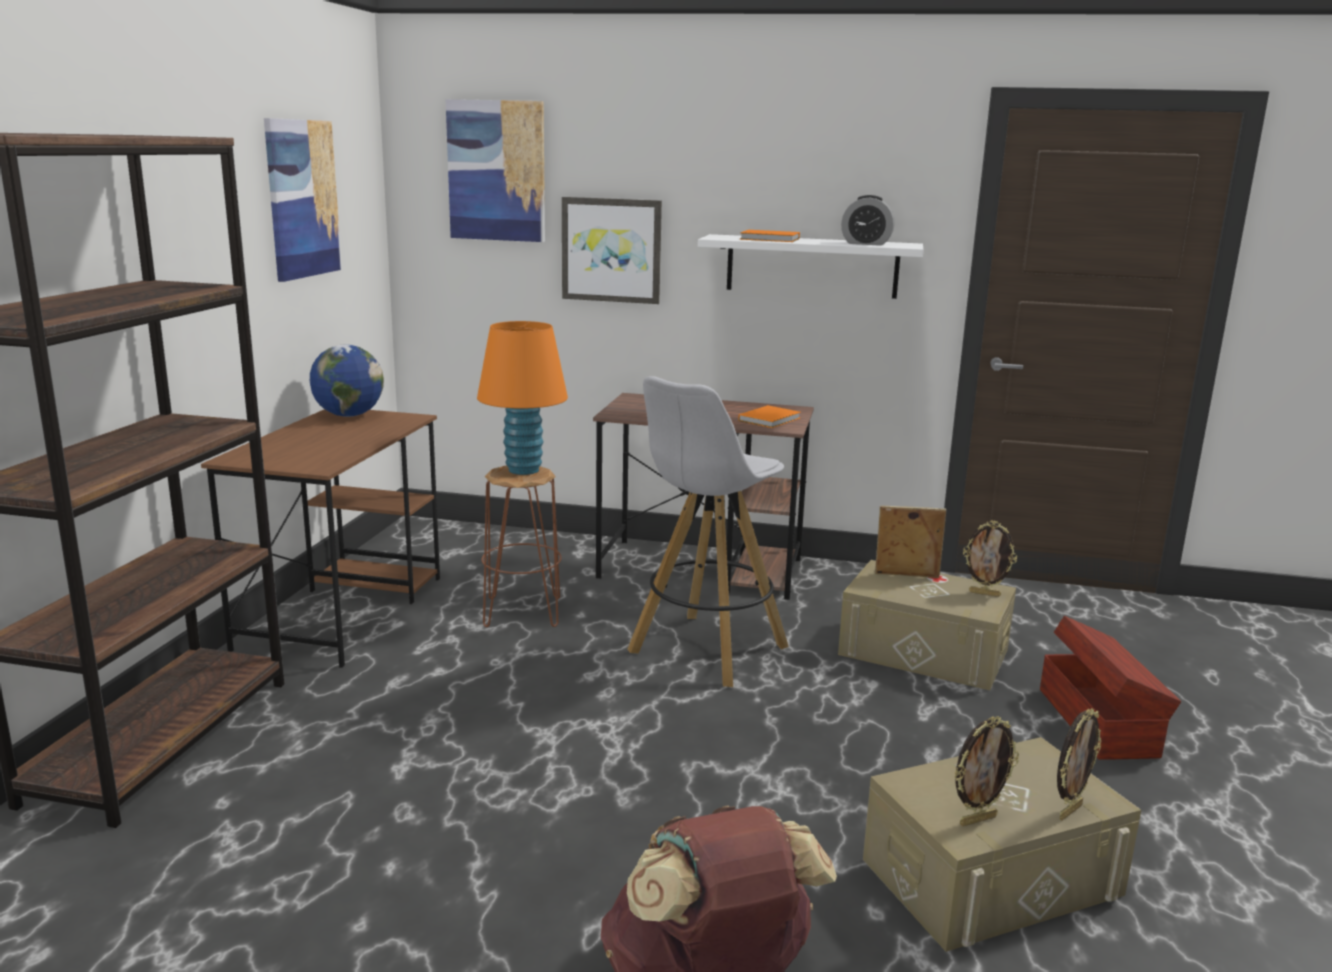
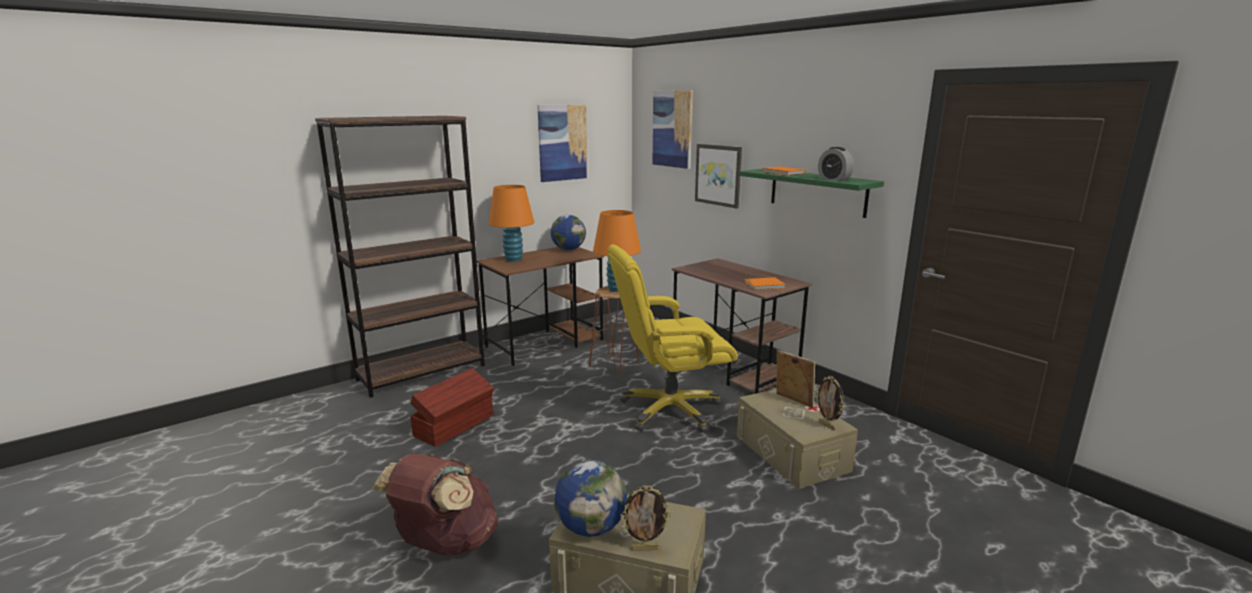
camera: 40 degrees right, 0 degrees up
(283, 449) = (513, 260): none -> orange table lamp
(706, 651) = (669, 410): white stool -> yellow office chair
(812, 266) = (817, 192): white shelf -> green shelf
(977, 819) = (591, 527): picture frame -> globe
(1098, 721) = (842, 535): brown storage box -> brown storage box (455, 425)

